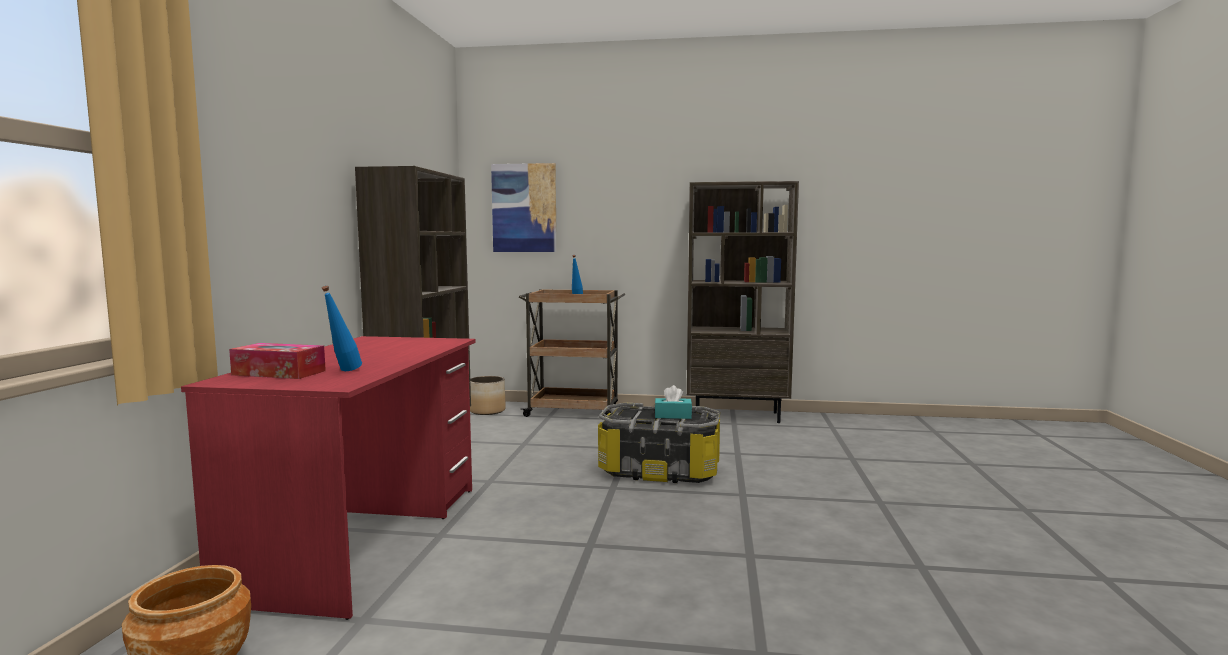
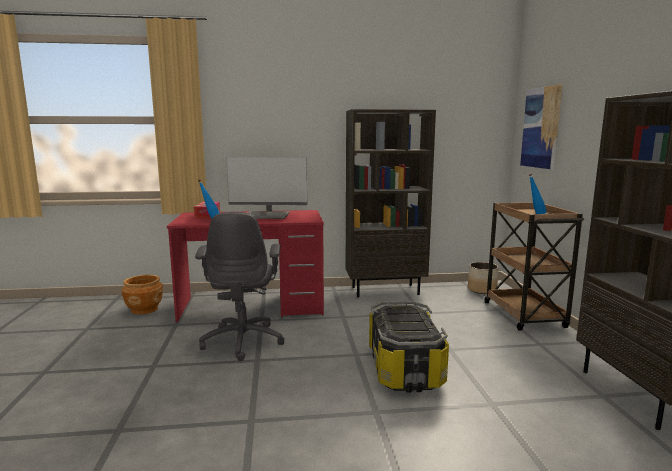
camera: 75 degrees right, 5 degrees up
(373, 351) = (266, 216): none -> monitor
(512, 552) = (243, 340): none -> grey office chair
(673, 416) = (409, 326): turquoise tissue box -> none

